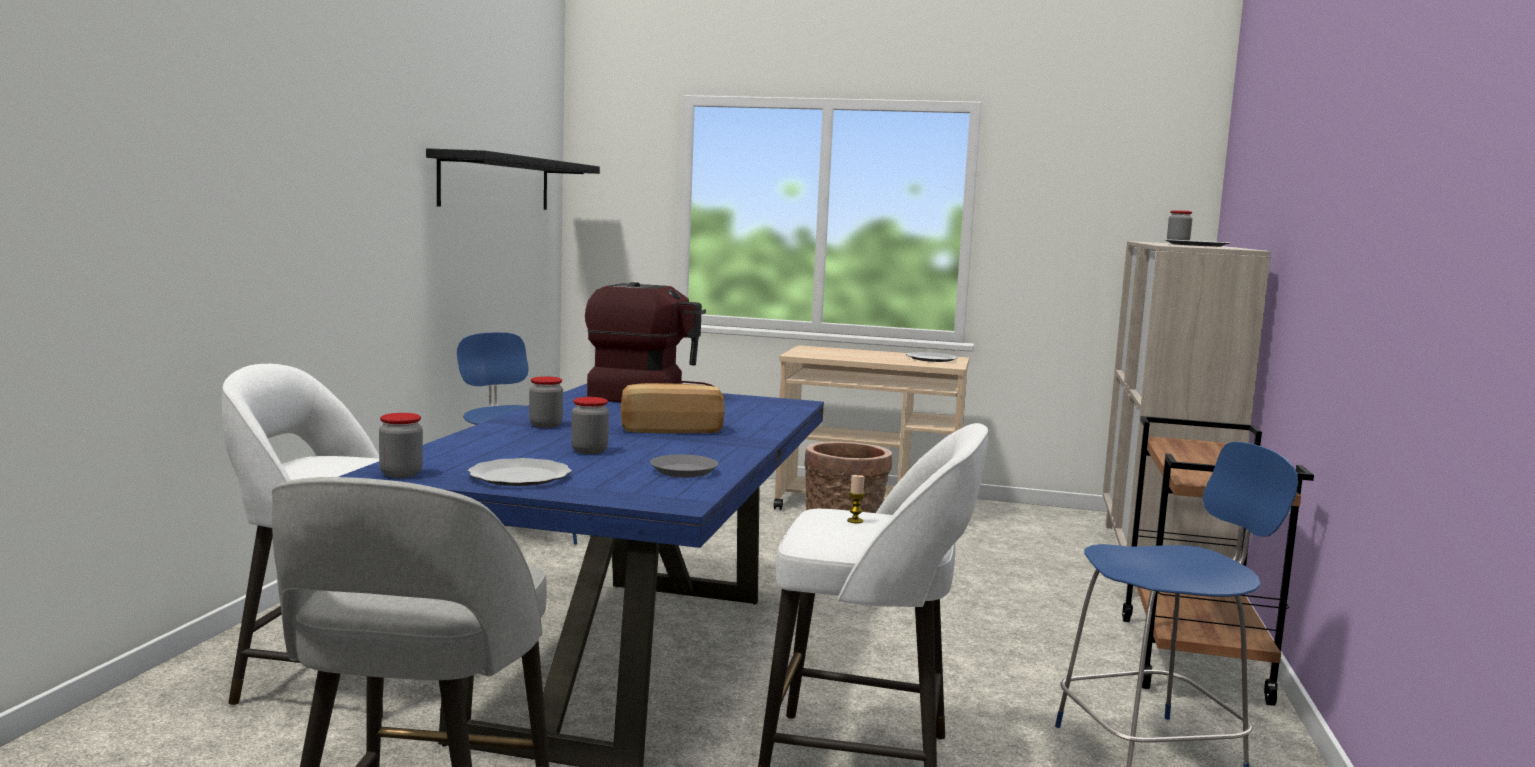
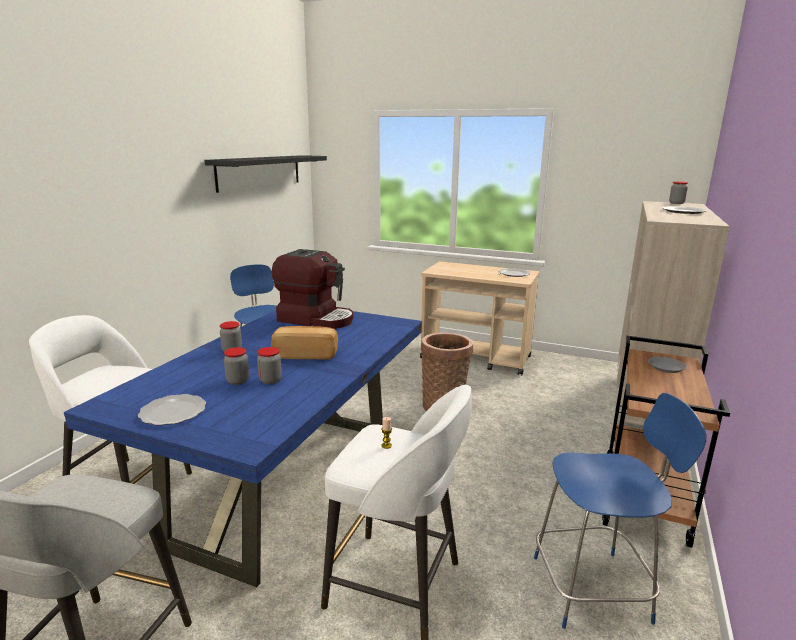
camera: 10 degrees right, 10 degrees up
(401, 474) = (103, 409): jar -> jar (270, 380)
(684, 471) = (281, 406): grey plate -> grey plate (666, 367)

